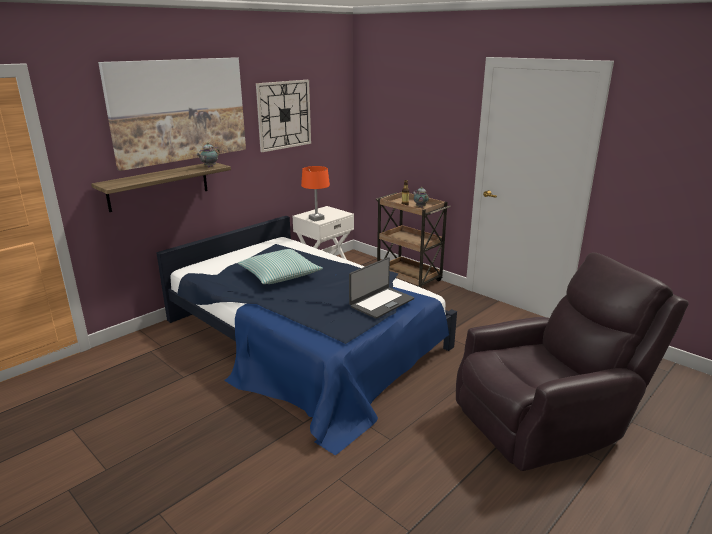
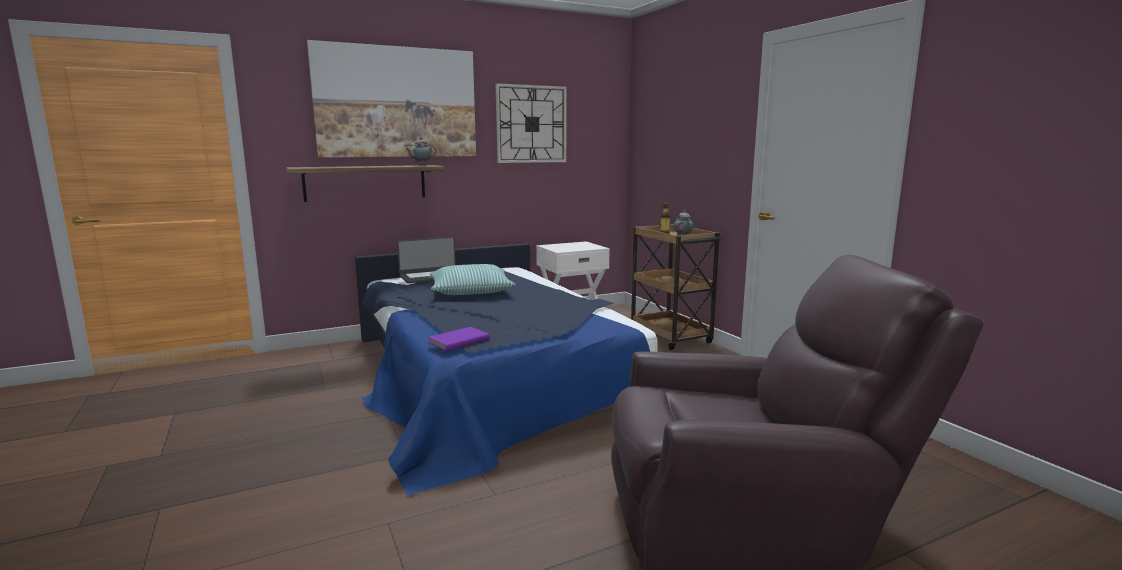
camera: 20 degrees right, 10 degrees down
(316, 219) = (559, 248): orange table lamp -> none
(327, 333) = (457, 341): none -> purple book
(381, 302) = (557, 323): laptop -> laptop (432, 277)

